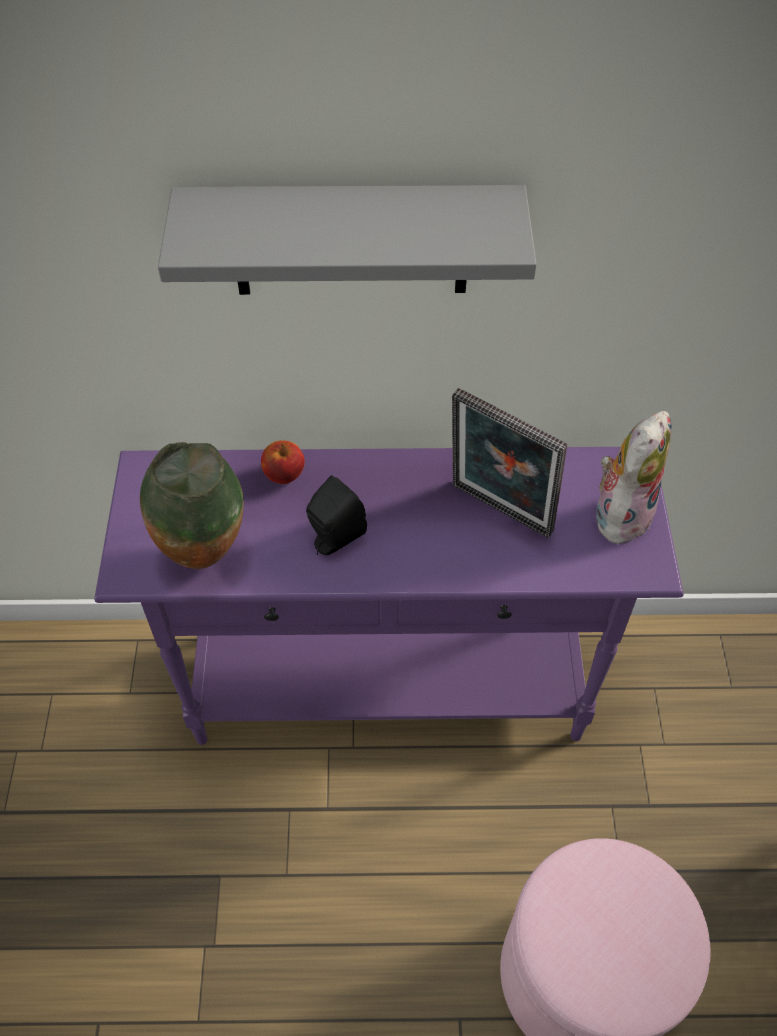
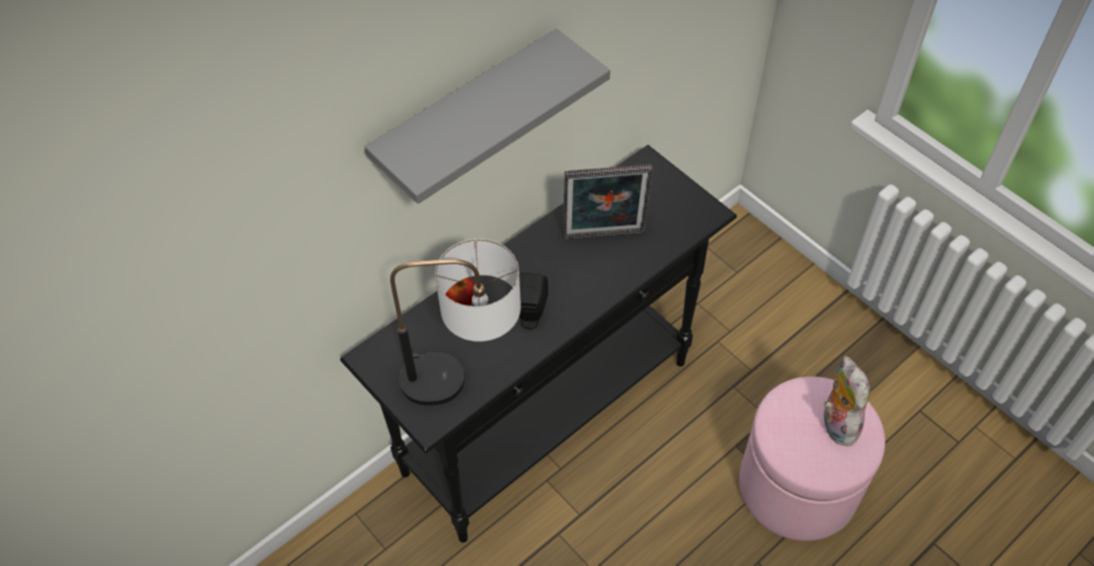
camera: 40 degrees left, 0 degrees up
(205, 554) = (464, 378): vase -> table lamp
(390, 687) = (548, 416): purple console table -> black console table
(620, 512) = (666, 192): plush toy -> plush toy (836, 423)

